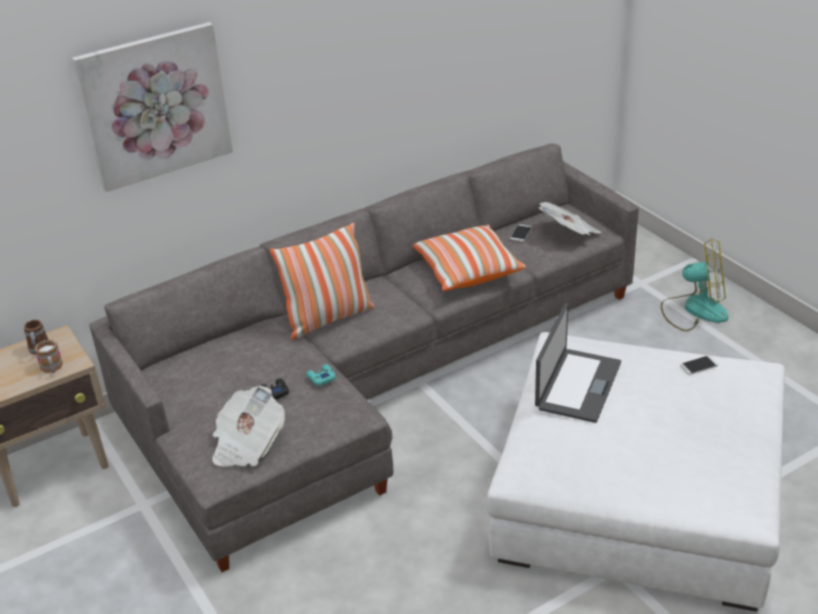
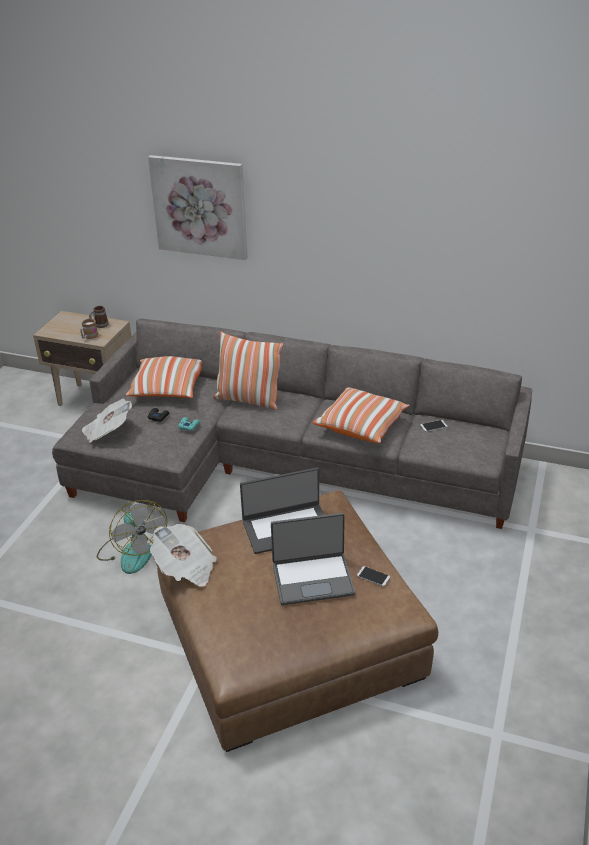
camera: 50 degrees right, 0 degrees up
(226, 364) = (167, 389): none -> pillow
(569, 233) = (462, 446): newspaper -> newspaper (185, 567)
(637, 494) = (289, 636): white ottoman -> brown ottoman
(669, 402) = (313, 578): none -> laptop
(694, 310) = (535, 572): fan -> fan (132, 551)

